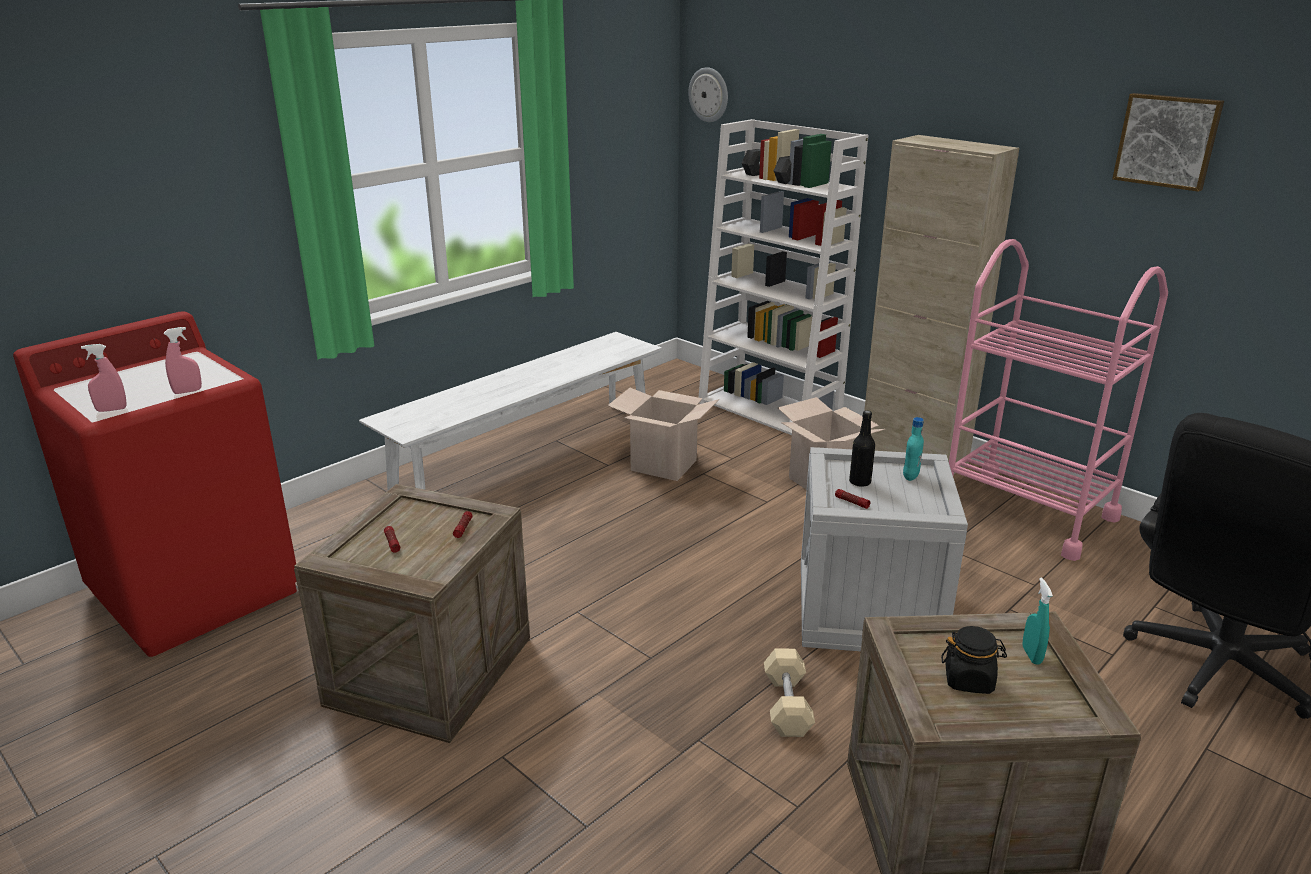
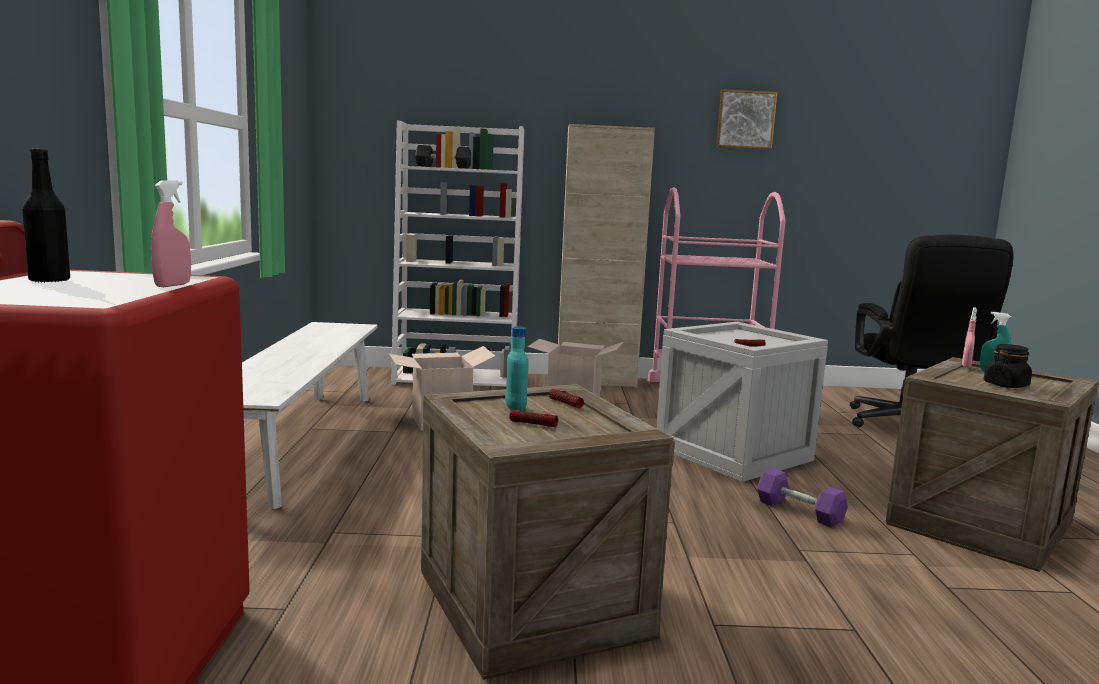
camera: 45 degrees left, 15 degrees down
(111, 409) = (100, 300): pink spray bottle -> pink spray bottle (966, 366)
(709, 94) = (350, 106): wall clock -> none
(787, 705) = (799, 511): beige dumbbell -> purple dumbbell
(860, 482) = (727, 339): black bottle -> black bottle (49, 281)
(910, 476) = (742, 333): turquoise bottle -> turquoise bottle (515, 409)

